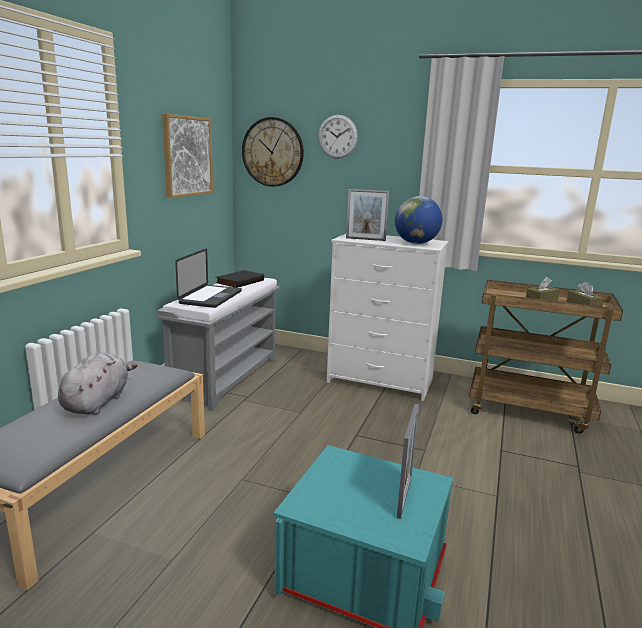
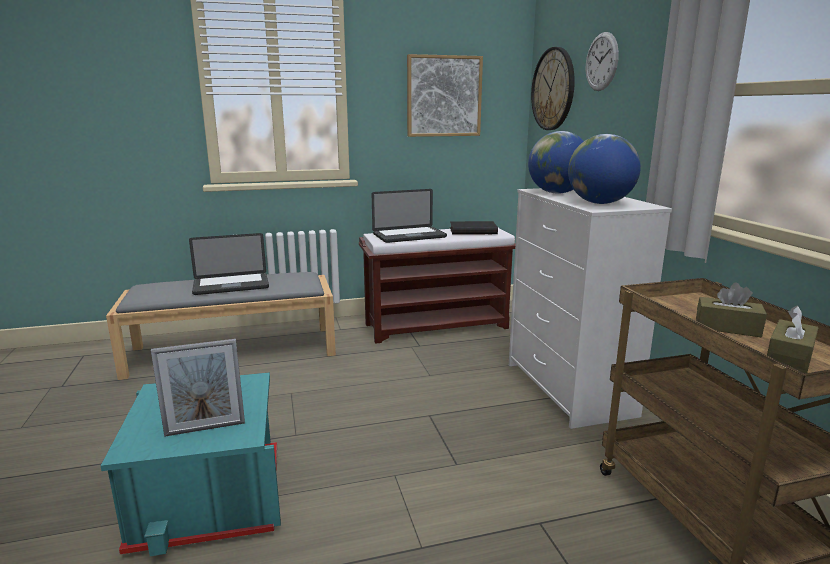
camera: 55 degrees right, 0 degrees up
(97, 402) = (231, 285): grey plush toy -> laptop
(226, 377) = (437, 326): grey bench -> brown bench
(365, 239) = (557, 193): picture frame -> globe

